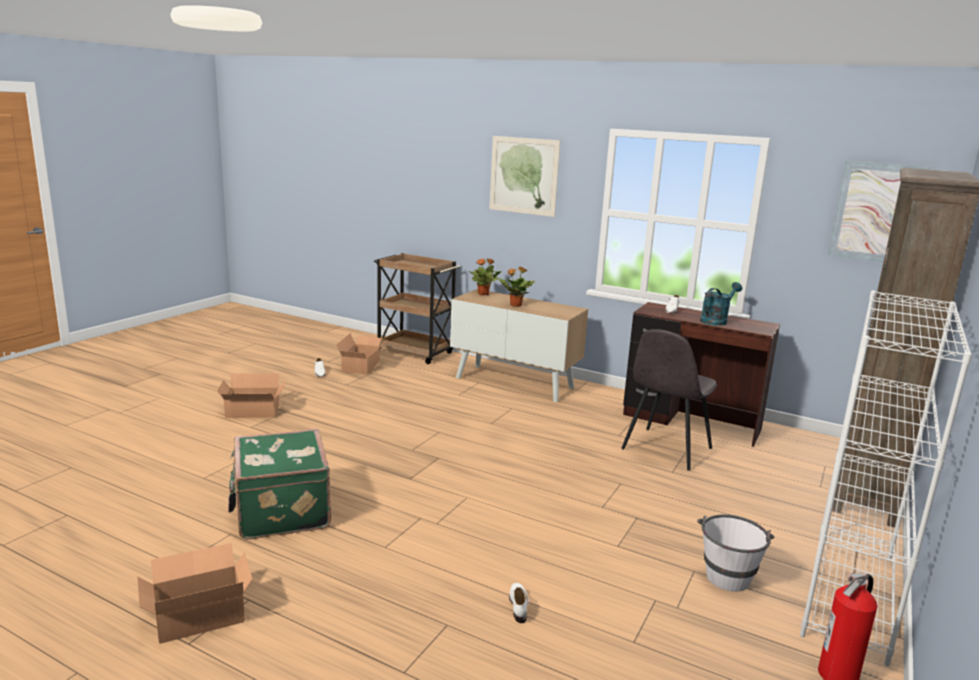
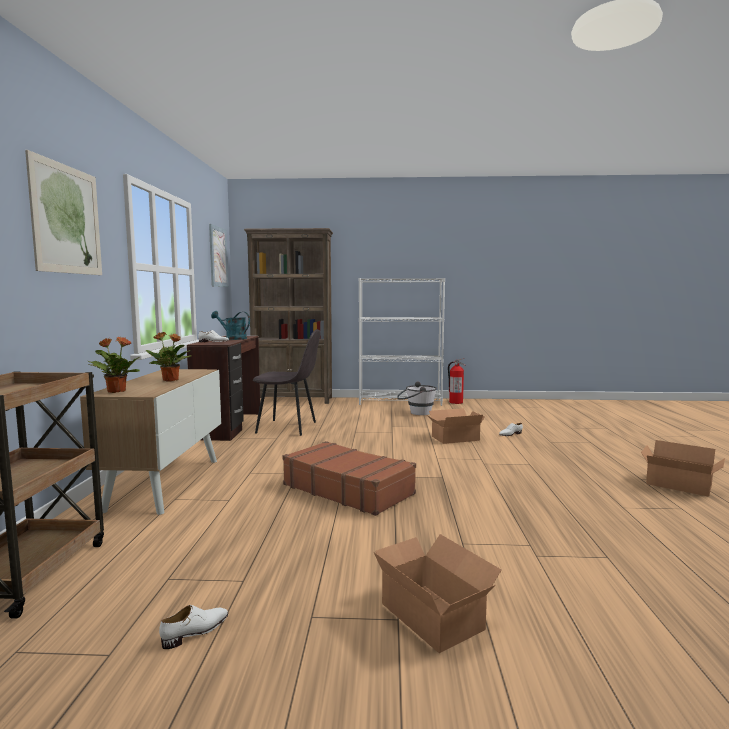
camera: 115 degrees left, 10 degrees down
(280, 511) = (567, 502): green suitcase -> none
(363, 366) = (131, 599): cardboard box -> cardboard box (453, 438)
(431, 432) = (348, 489): none -> brown suitcase

